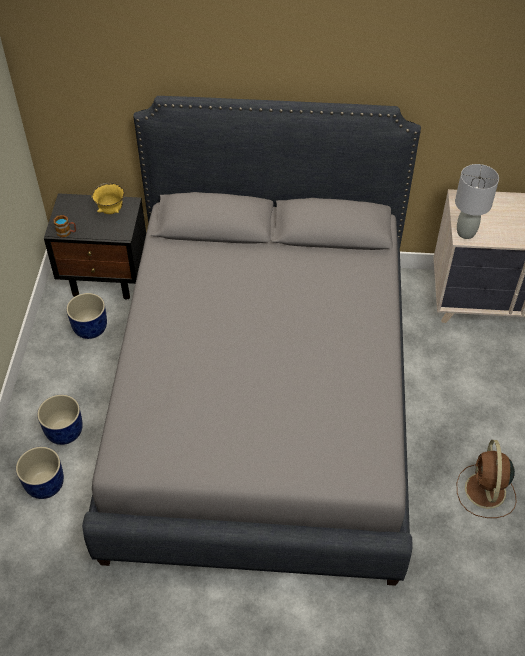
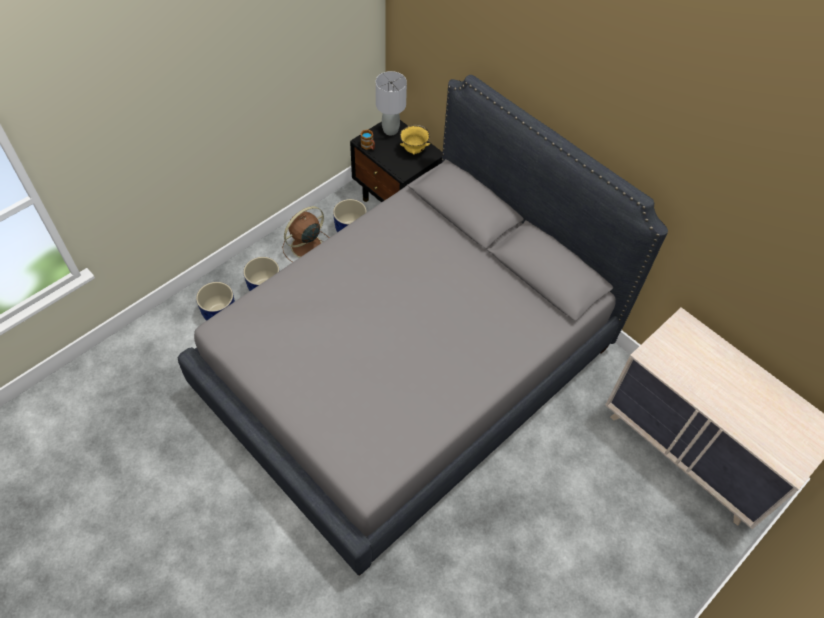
camera: 40 degrees right, 5 degrees up
(465, 233) = (652, 353): grey table lamp -> grey table lamp (390, 130)
(485, 492) = (498, 571): brown fan -> brown fan (305, 247)

